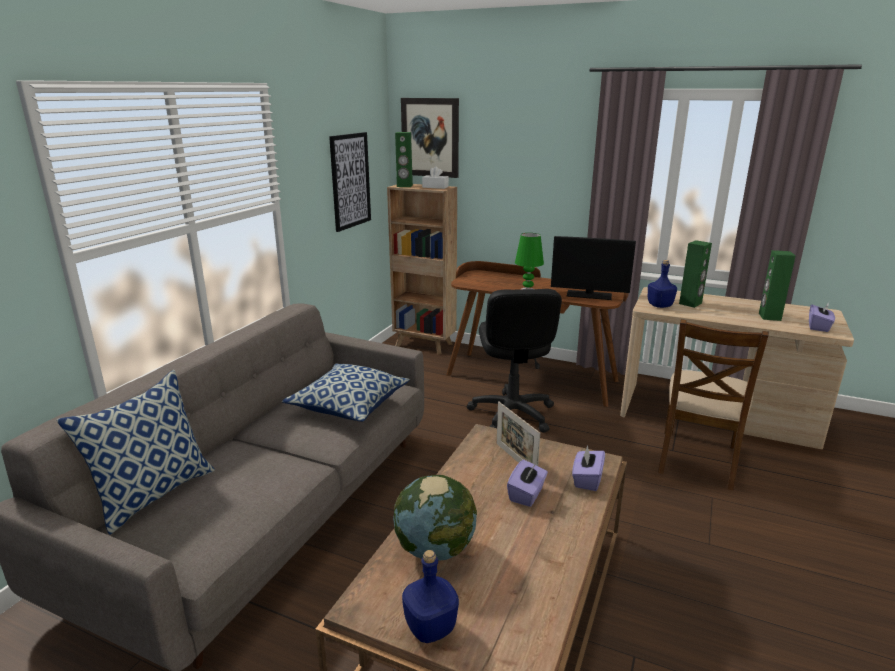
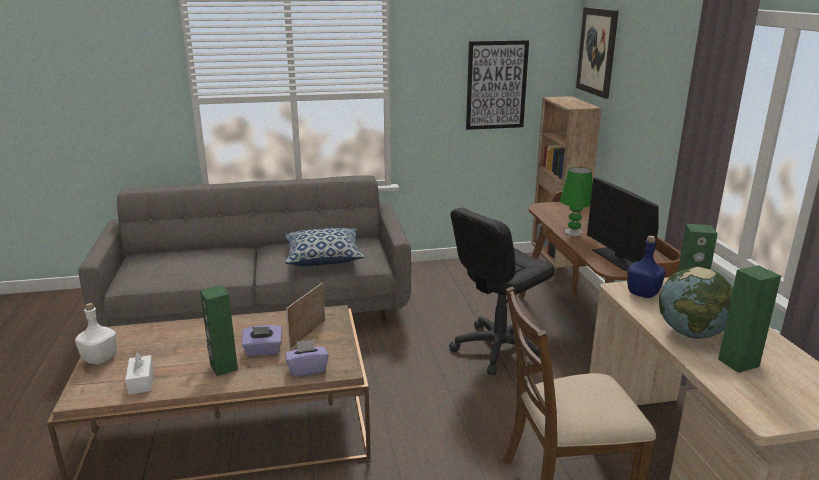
camera: 55 degrees right, 0 degrees up
(154, 494) = (175, 250): pillow -> none
(404, 186) = (559, 99): green speaker -> green speaker (223, 367)
(431, 627) = (100, 359): blue bottle -> white bottle
(435, 187) = (578, 104): white tissue box -> white tissue box (141, 381)
(435, 550) = (173, 338): globe -> globe (691, 333)
(819, 327) = (767, 403): purple tissue box -> none

